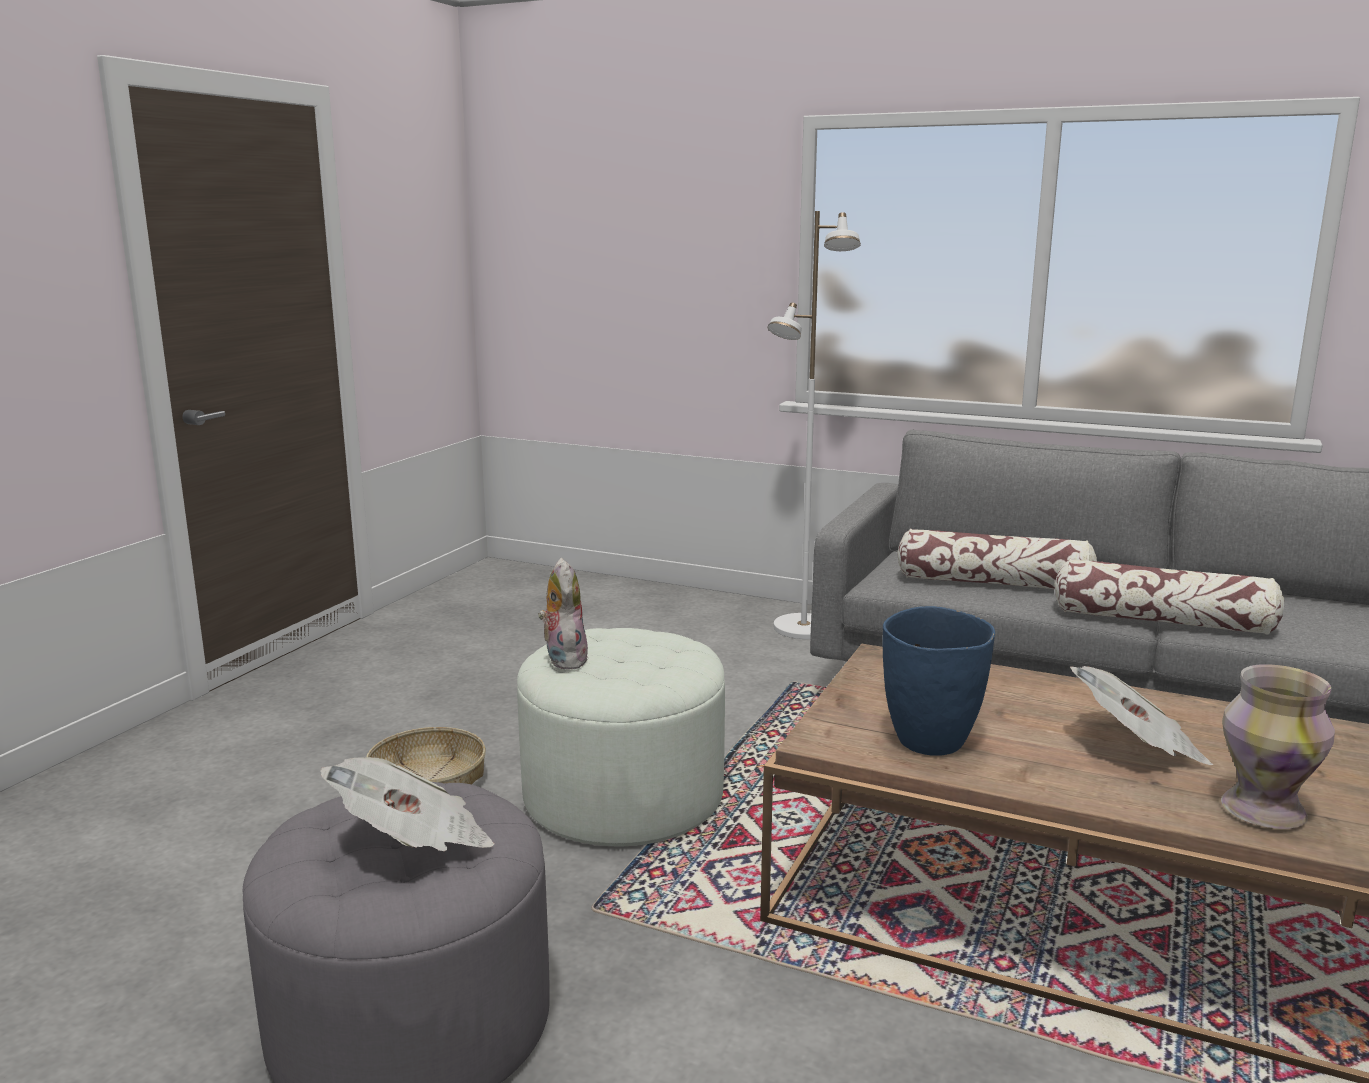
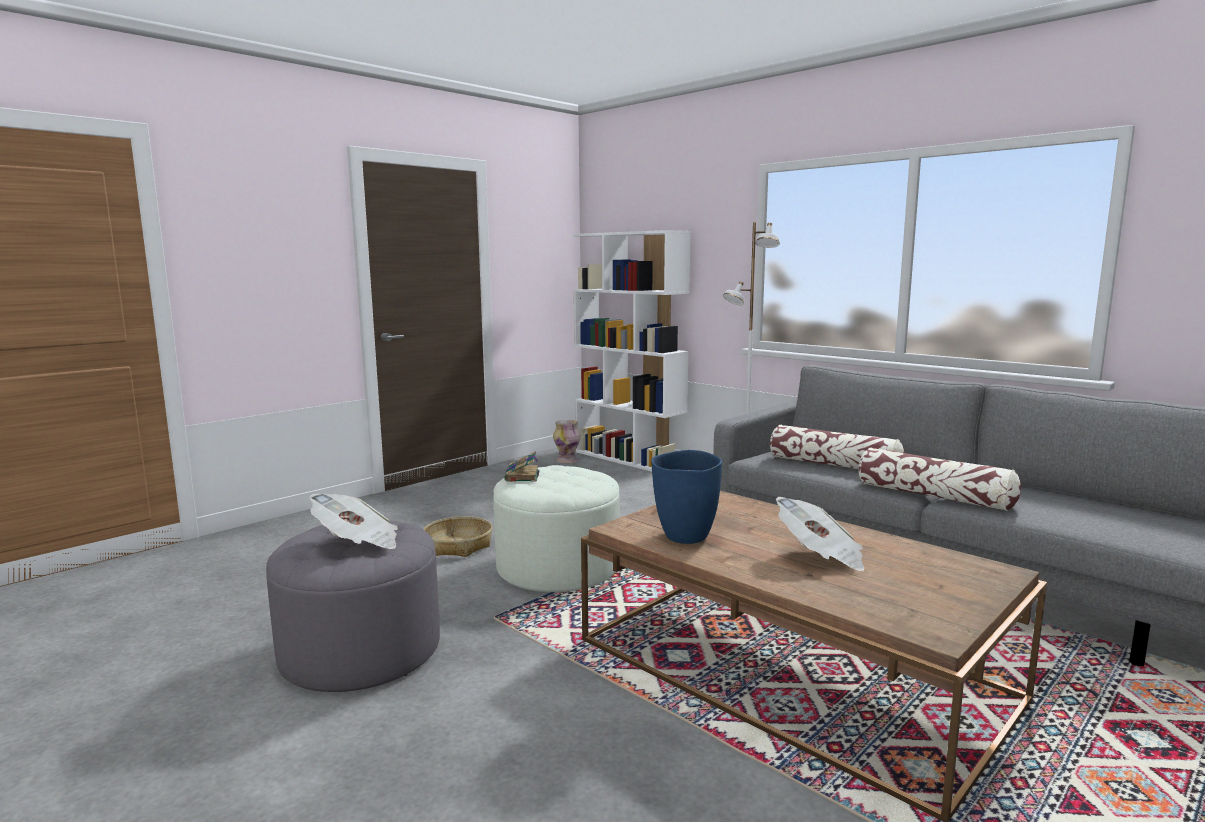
camera: 20 degrees right, 5 degrees down
(563, 659) = (522, 476): plush toy -> book
(588, 582) = (629, 459): none -> white bookcase
(1261, 810) = (867, 598): vase -> vase (567, 461)

